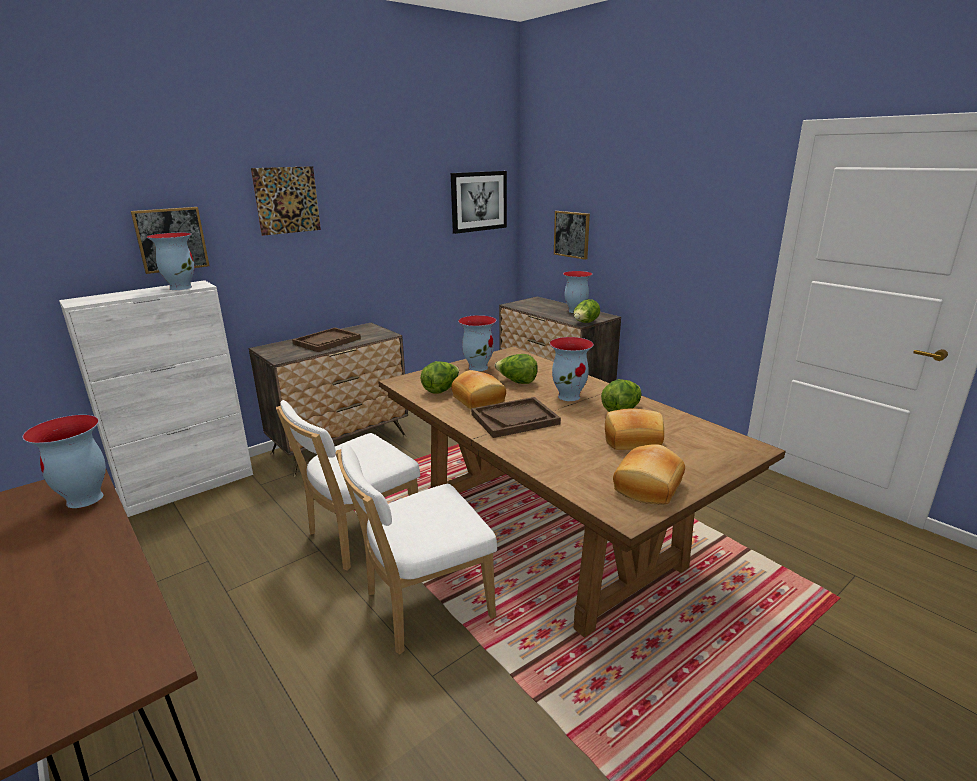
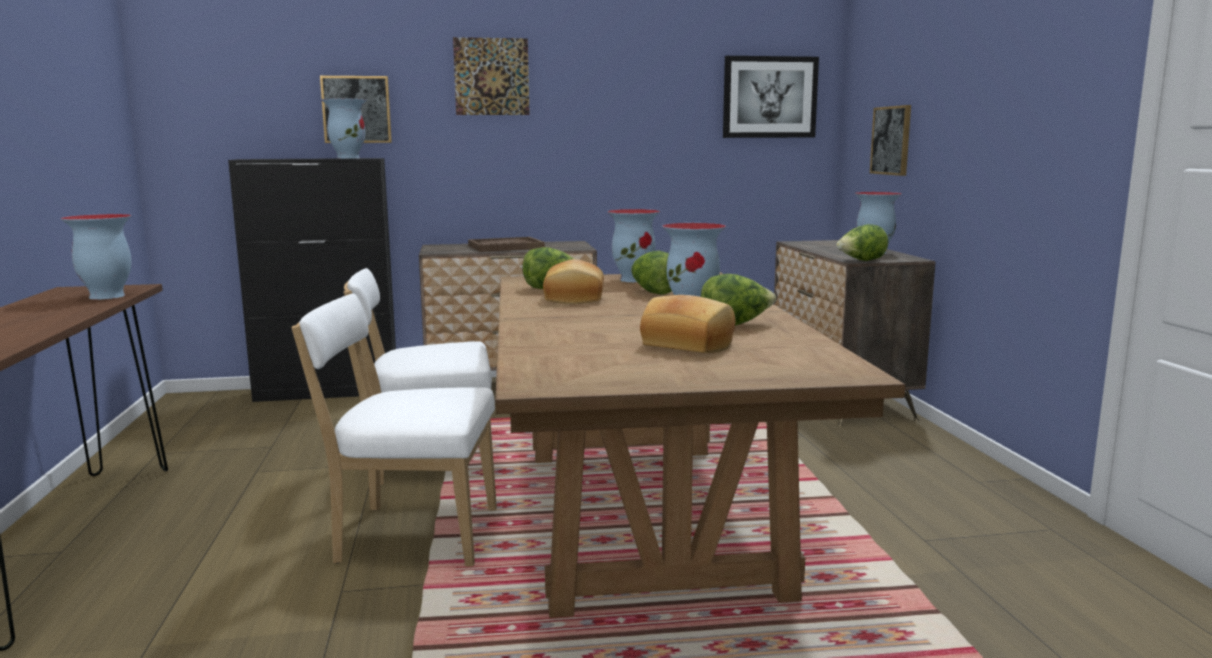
camera: 30 degrees right, 10 degrees down
(189, 487) = (328, 392): white cabinet -> black cabinet
(515, 419) = (581, 313): brown tray -> none
(649, 487) = (615, 375): bread -> none

